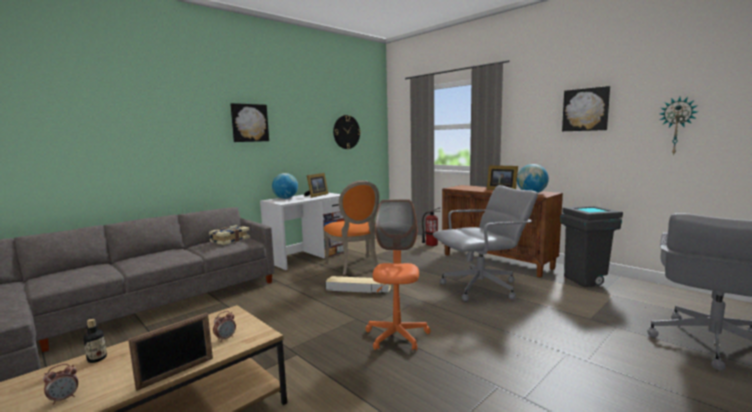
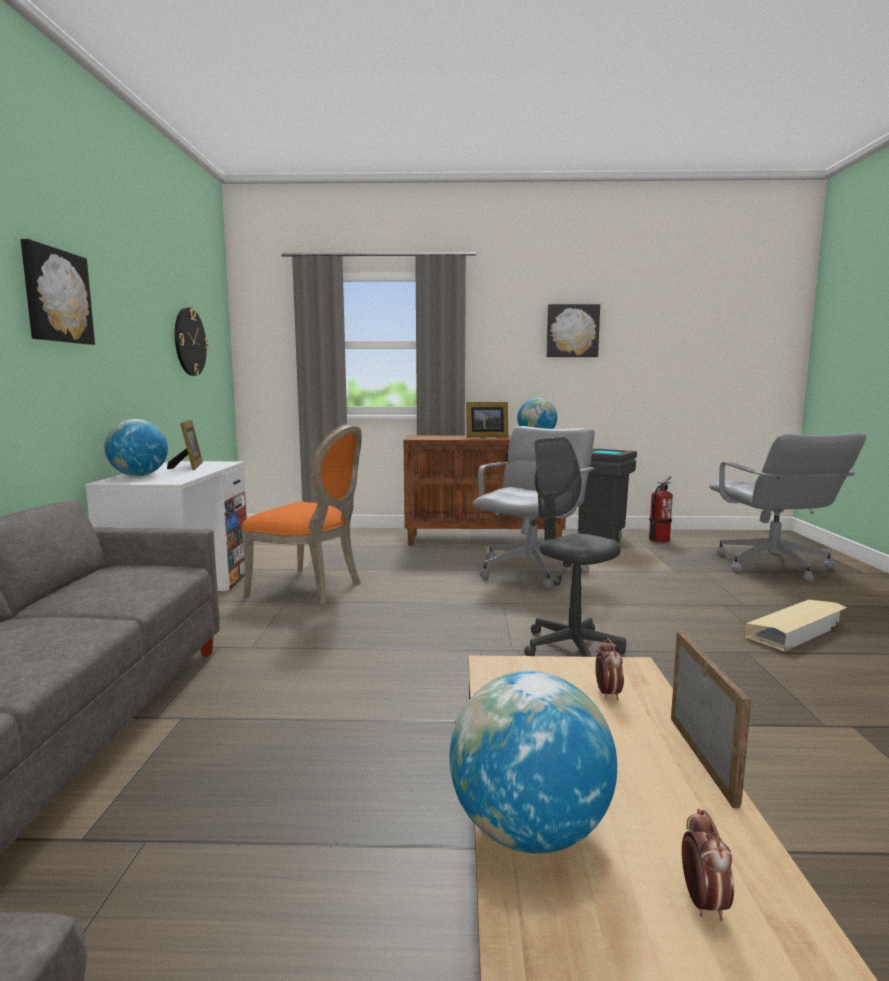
camera: 45 degrees left, 0 degrees up
(97, 359) = (529, 831): bottle -> globe
(229, 240) = (120, 576): book -> none
(359, 288) = (392, 614): beige storage box -> beige storage box (797, 631)
(397, 336) = (571, 649): orange office chair -> grey office chair
(431, 244) = (360, 536): fire extinguisher -> fire extinguisher (658, 540)
(677, 126) = (664, 355): wall clock -> none

